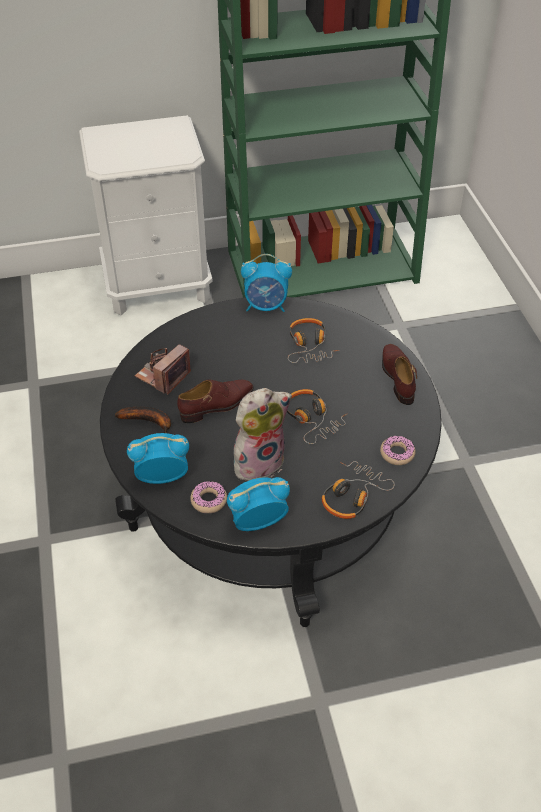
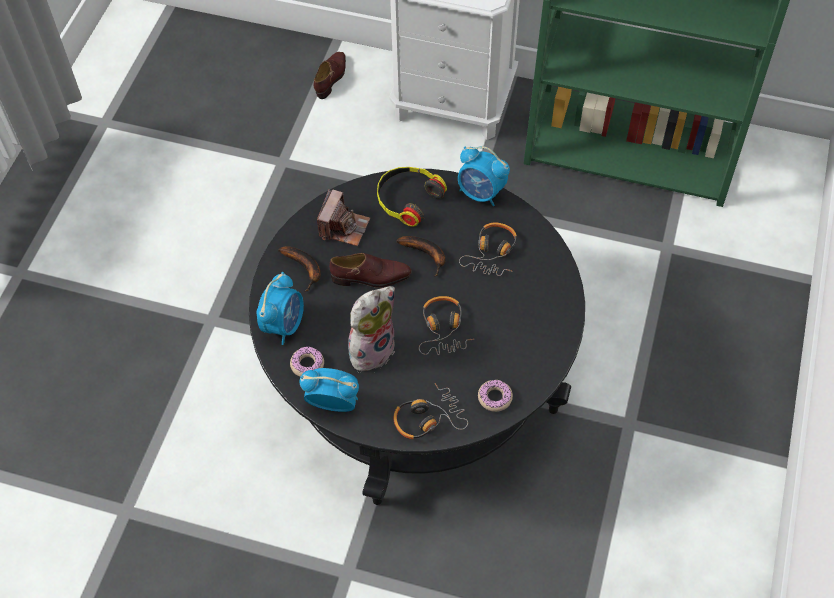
camera: 30 degrees right, 10 degrees up
(162, 476) = (284, 325): alarm clock -> alarm clock turned 90 degrees clockwise
(163, 376) = (344, 227): camera -> camera turned 135 degrees clockwise
(206, 333) = (408, 199): none -> headphones
(254, 368) = (426, 255): none -> banana
(259, 461) = (371, 348): plush toy -> plush toy turned 45 degrees counterclockwise
(398, 377) = (551, 322): brown shoe -> brown shoe (331, 78)

